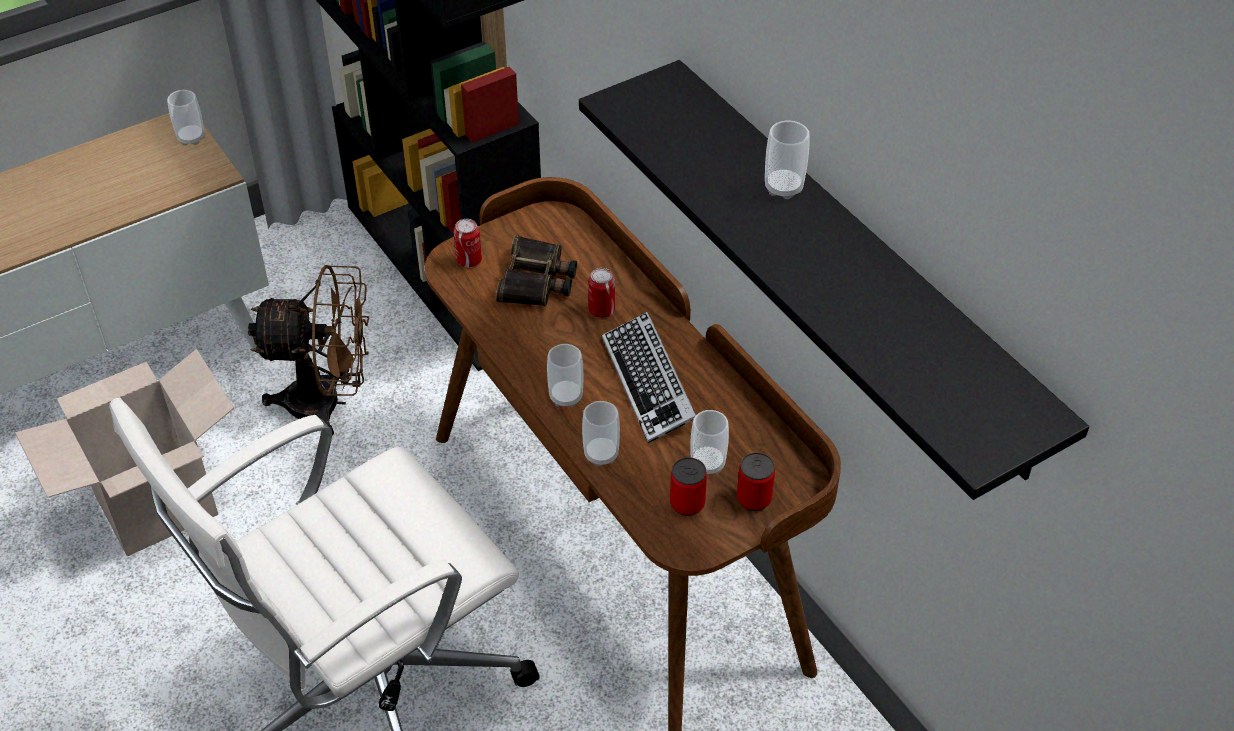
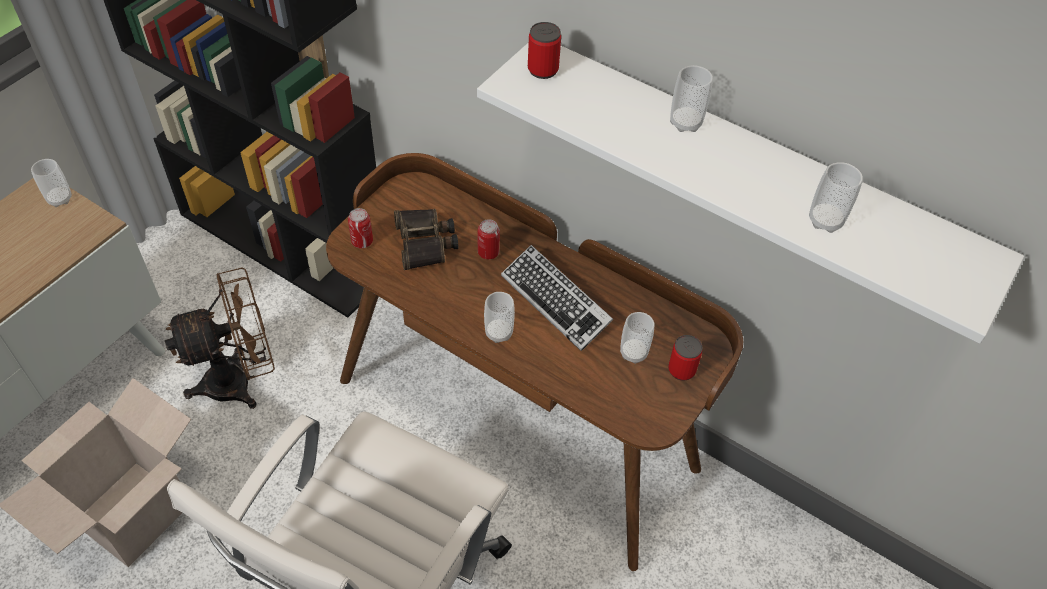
camera: 25 degrees left, 5 degrees up
(601, 454) = (551, 372): cup -> cup (825, 220)
(687, 503) = (636, 391): can -> can (543, 70)
(854, 265) = (748, 171): black shelf -> white shelf

